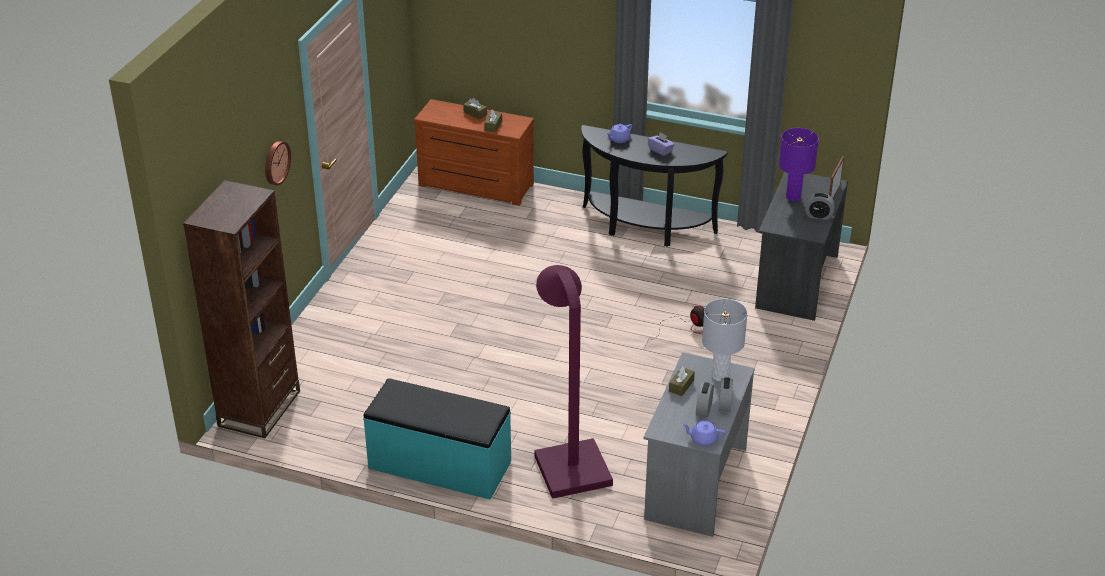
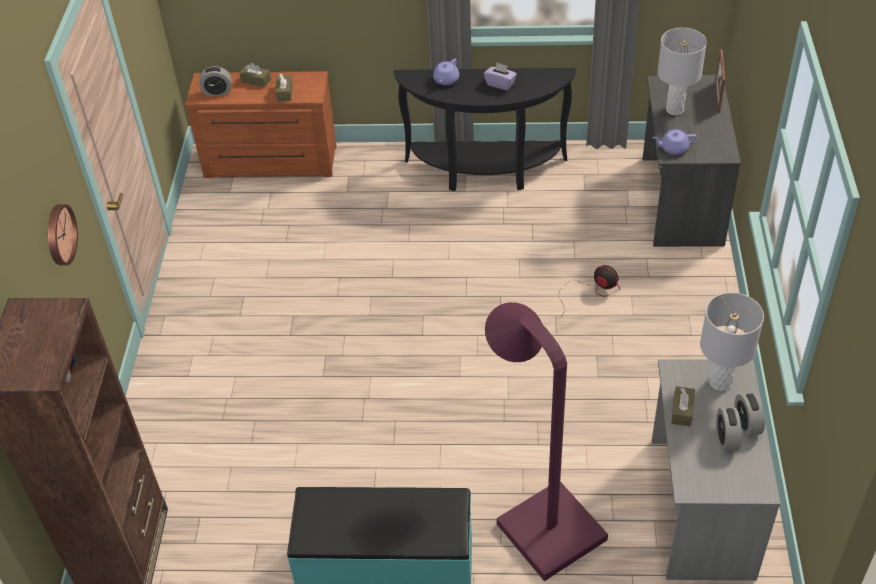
camera: 15 degrees left, 10 degrees up
(703, 439) = (748, 485): purple teapot -> purple teapot (673, 148)
(793, 197) = (675, 110): purple table lamp -> grey table lamp
(818, 216) = (715, 128): alarm clock -> alarm clock (217, 92)

